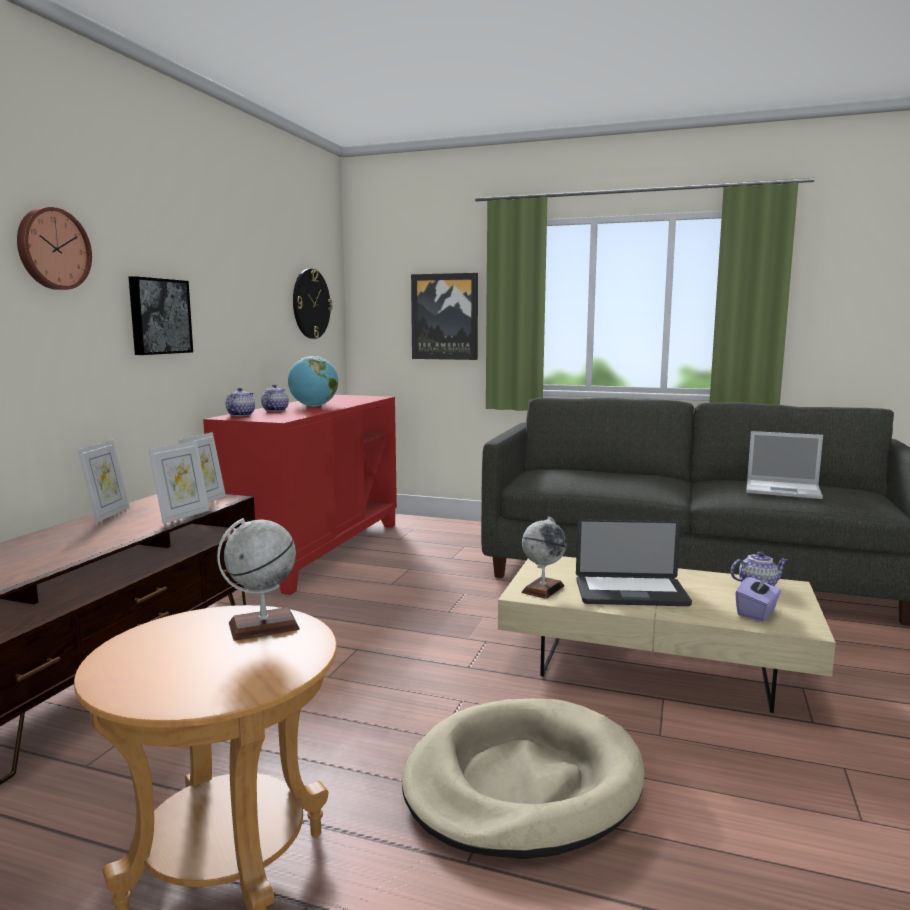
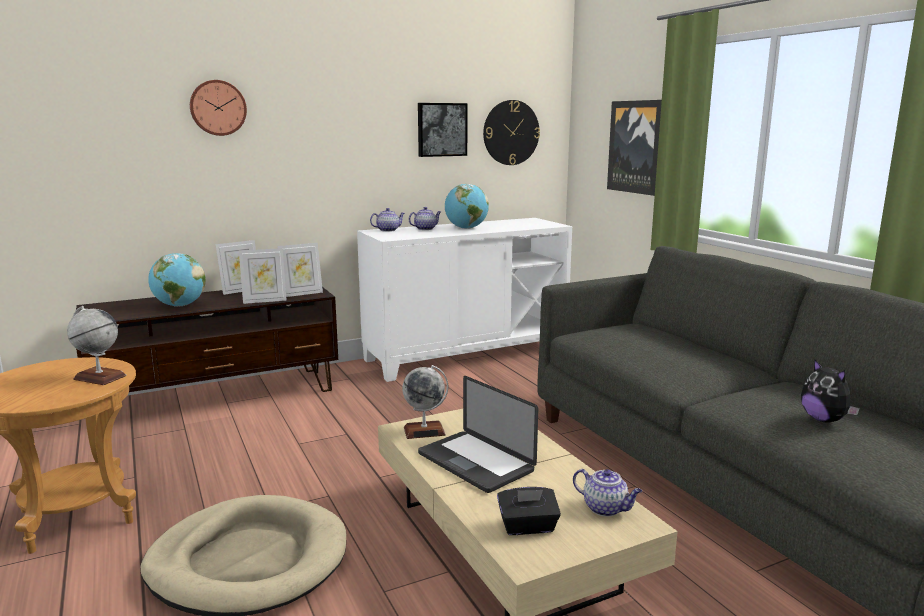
camera: 45 degrees right, 5 degrees up
(74, 545) = (179, 305): none -> globe
(159, 316) = (315, 150): picture -> picture (441, 129)
(316, 551) = (466, 355): red cabinet -> white cabinet
(757, 612) = (528, 527): purple tissue box -> black tissue box
(784, 490) = (824, 419): laptop -> plush toy

